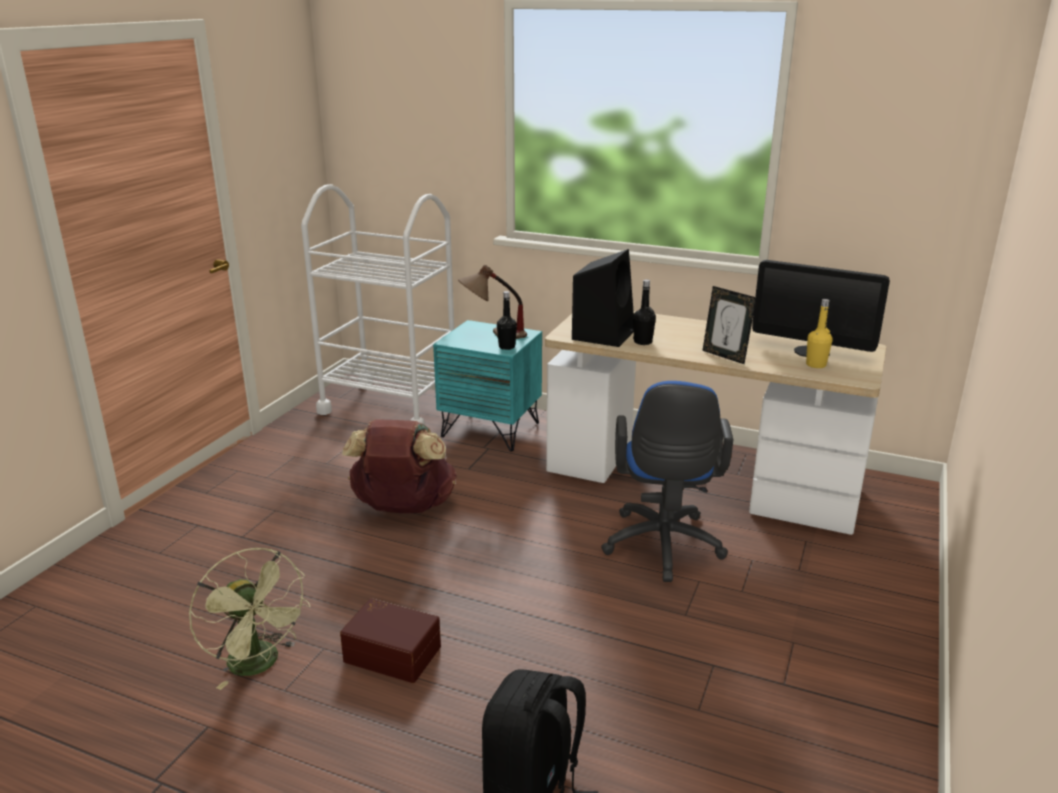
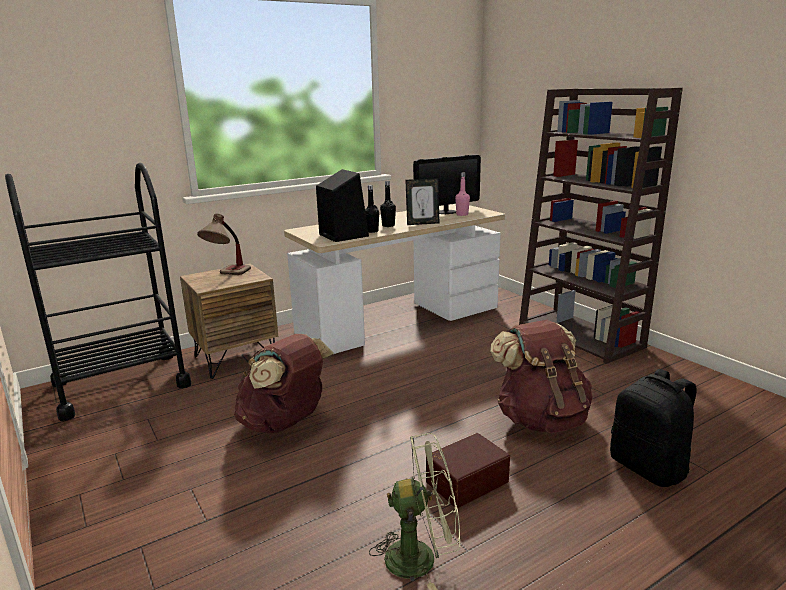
camera: 55 degrees left, 5 degrees down
(390, 405) = (121, 384): white cart -> black cart
(491, 430) = (236, 358): turquoise nightstand -> brown nightstand
(507, 347) = (254, 276): black bottle -> black bottle (388, 225)
(569, 669) = (540, 419): none -> brown backpack
(662, 548) = (453, 353): blue office chair -> none
(816, 365) = (462, 214): yellow bottle -> pink bottle
(869, 641) = (581, 336): none -> brown bookcase

